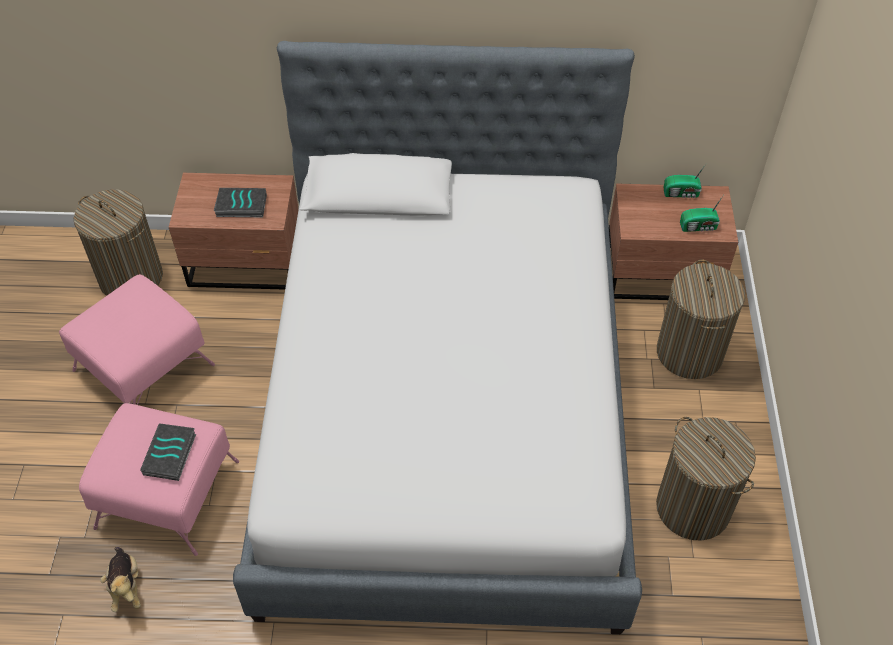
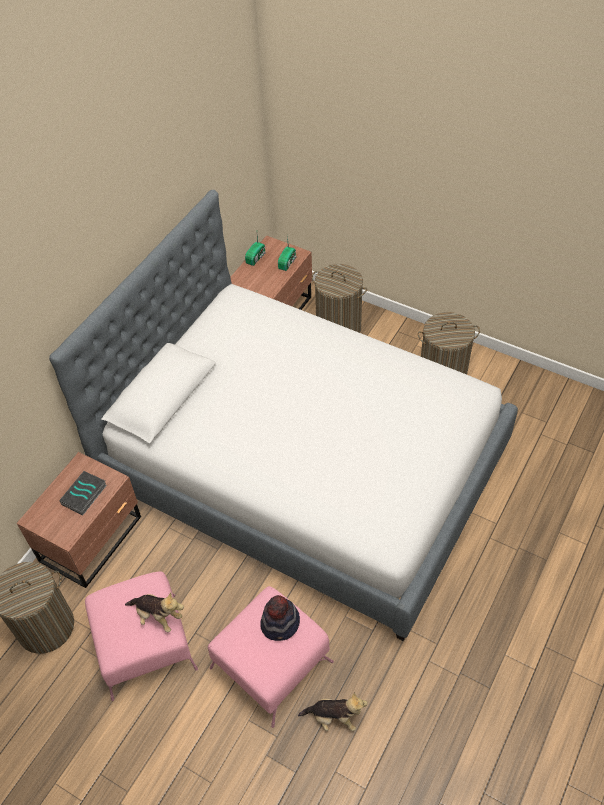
camera: 60 degrees left, 0 degrees up
(134, 339) = (157, 616): none -> plush toy
(170, 455) = (280, 624): book -> hat

